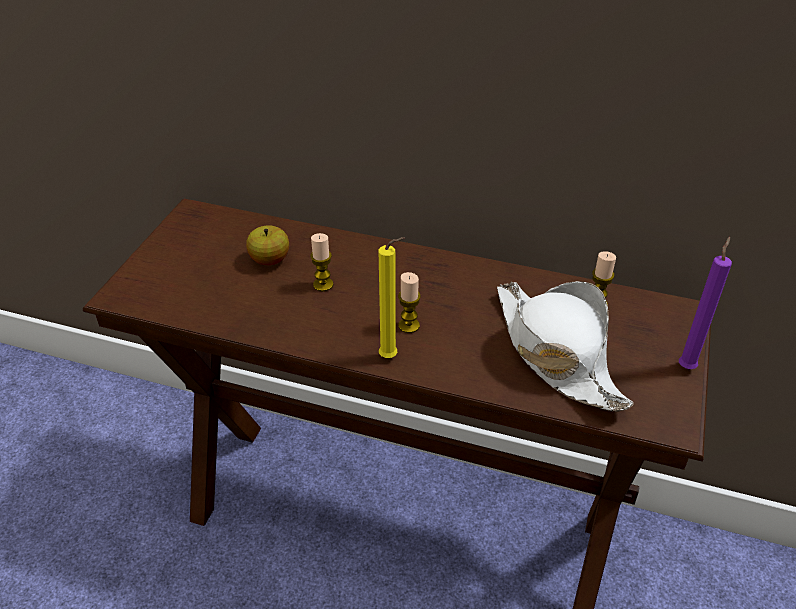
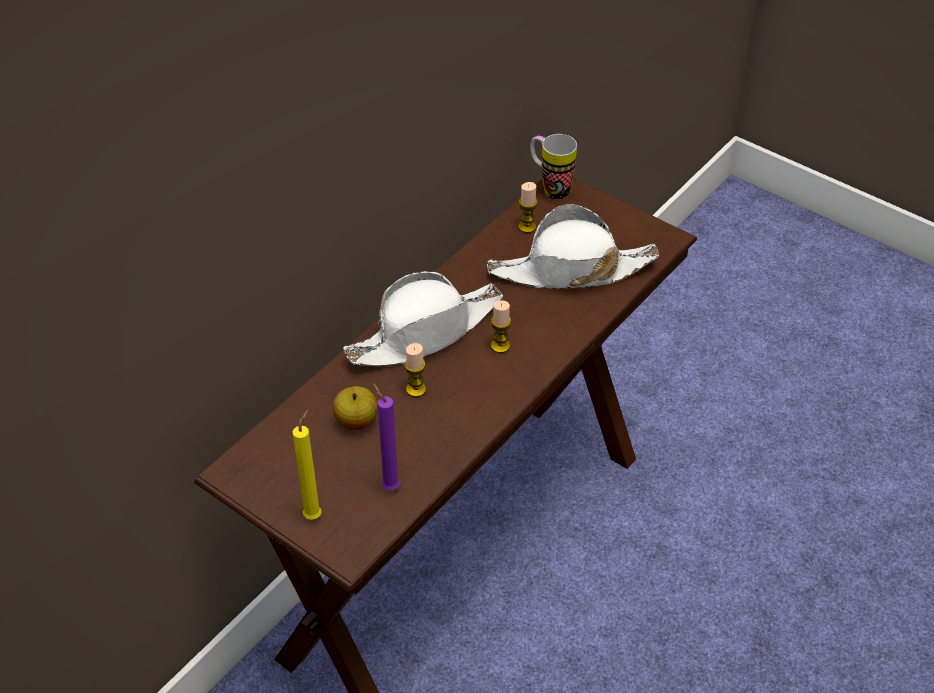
camera: 70 degrees left, 5 degrees up
(391, 357) = (534, 367): yellow candle -> yellow candle (314, 514)
(400, 272) = (425, 332): none -> white hat
(673, 306) = (549, 188): none -> mug
(687, 366) = (615, 207): purple candle -> purple candle (389, 486)

